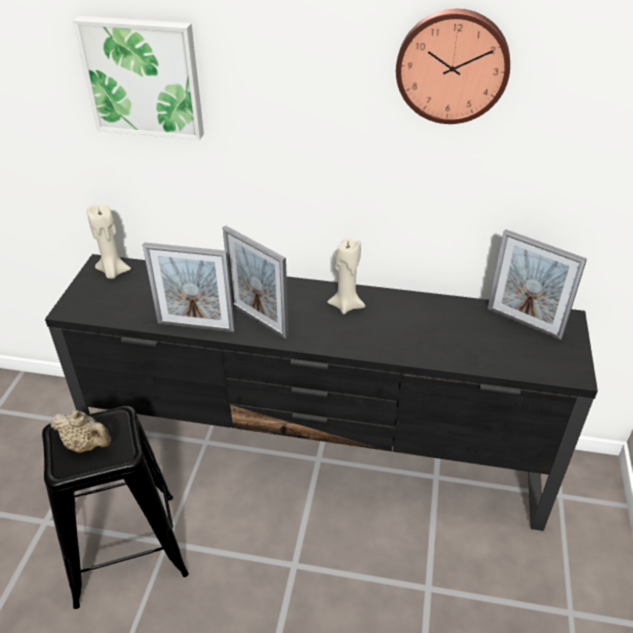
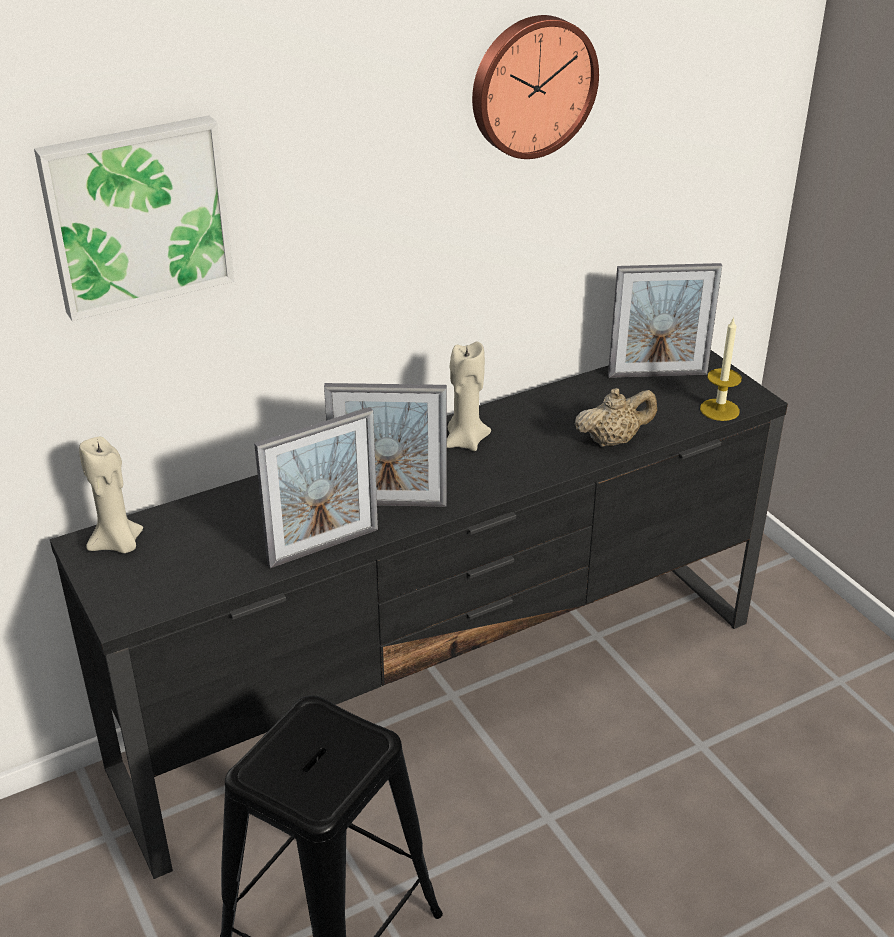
camera: 40 degrees left, 5 degrees down
(86, 445) = (311, 765): beige teapot -> beige teapot (613, 440)
(537, 369) = (719, 410): none -> candle

